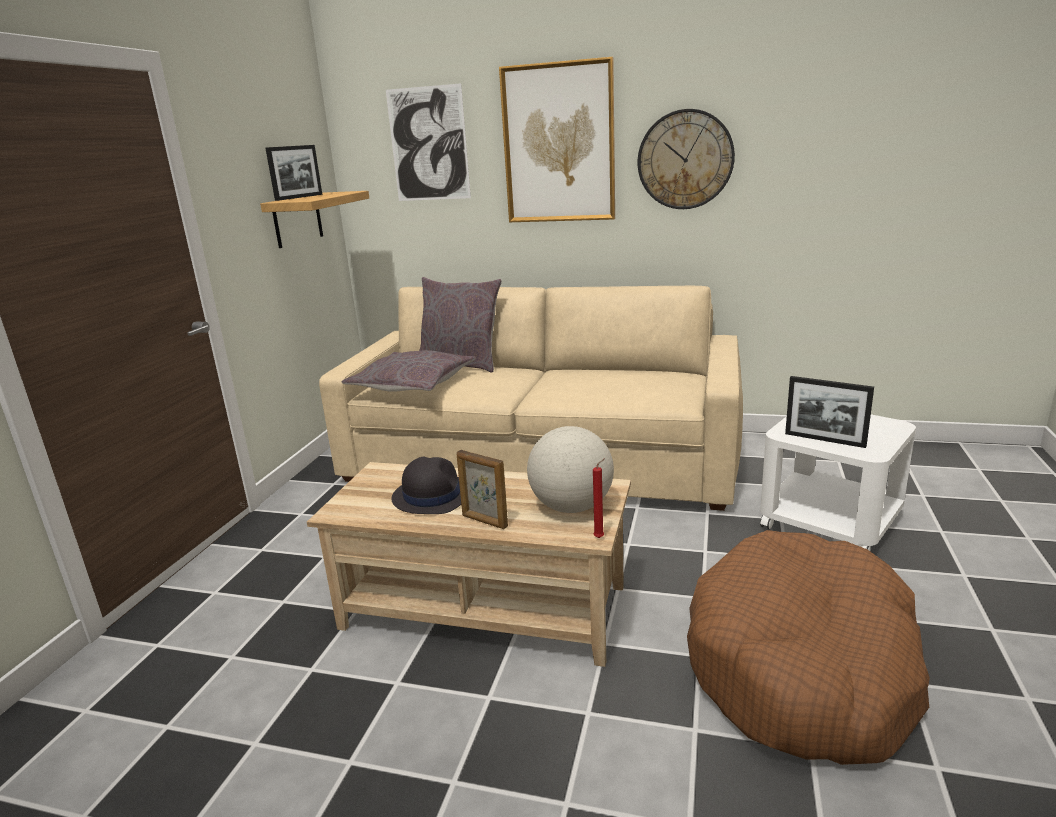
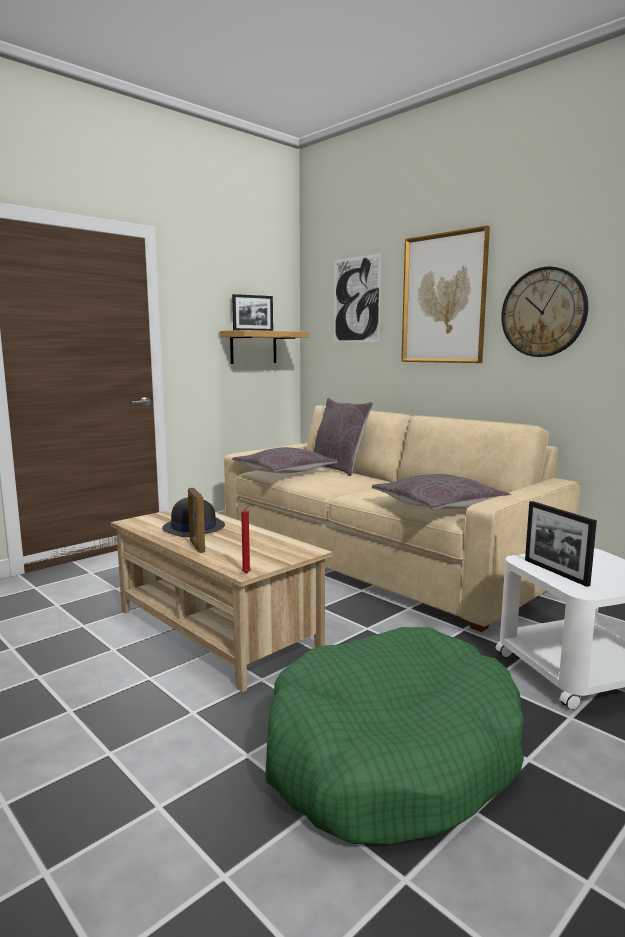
camera: 30 degrees right, 10 degrees down
(572, 507) = (262, 554): globe -> none
(647, 392) = (438, 505): none -> grey pillow
(803, 666) = (391, 756): brown dog bed -> green dog bed

